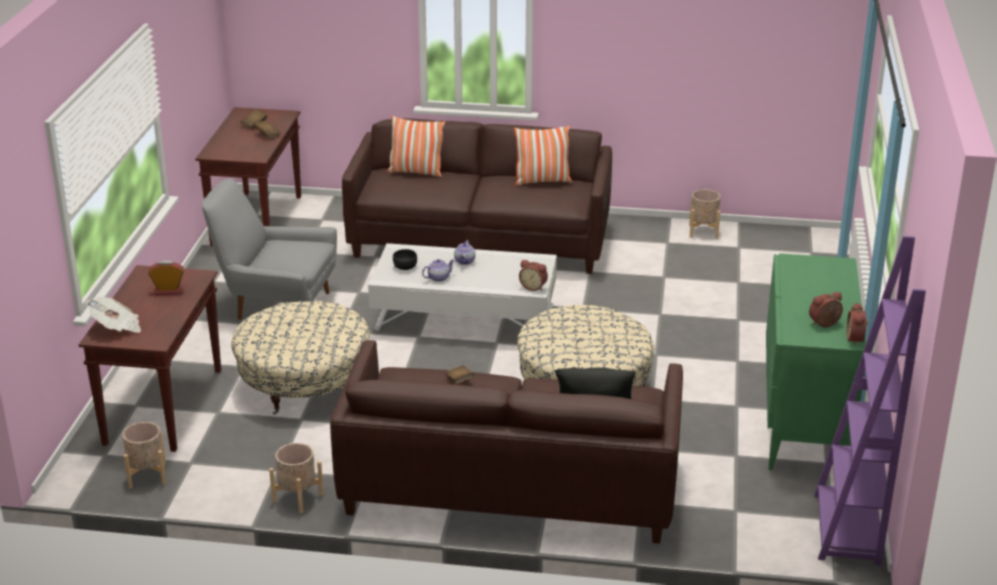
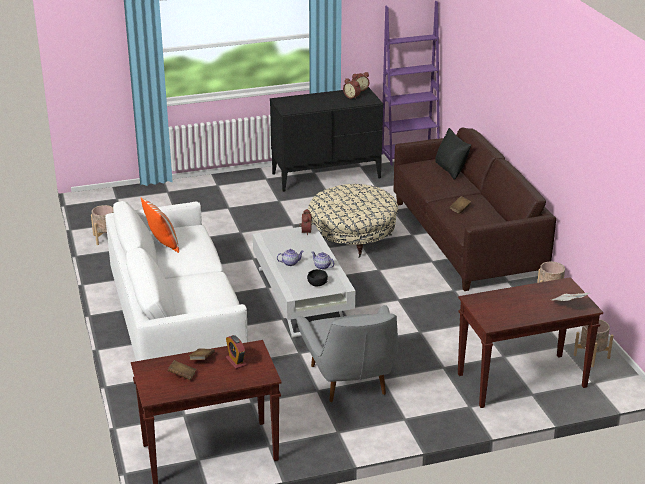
camera: 115 degrees left, 0 degrees up
(168, 291) = (505, 304): alarm clock -> alarm clock (236, 361)
(304, 384) = (439, 334): beige ottoman -> none
(416, 172) = (179, 301): pillow -> none
(480, 241) = (176, 323): brown sofa -> white sofa
(803, 421) = (326, 176): green cabinet -> black cabinet

